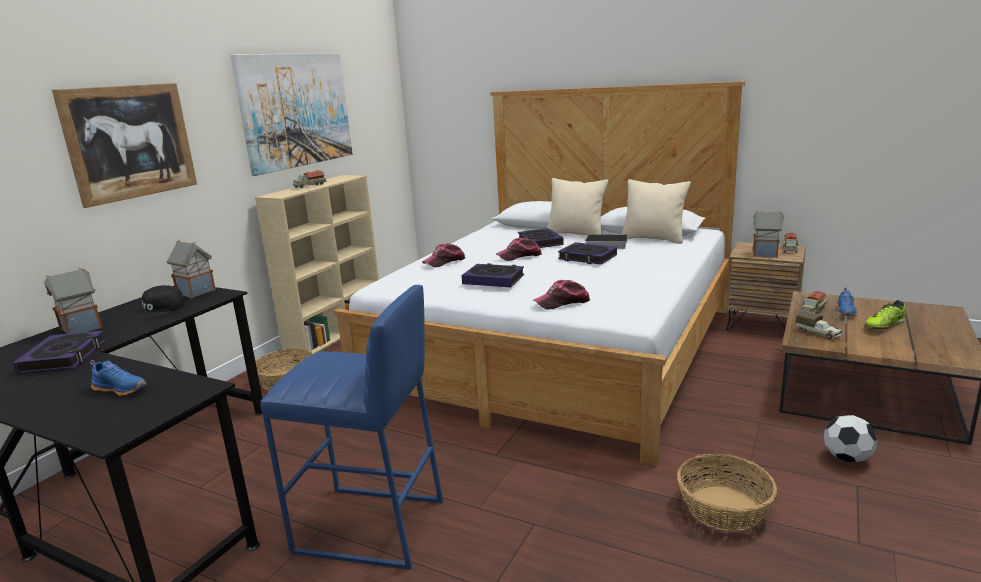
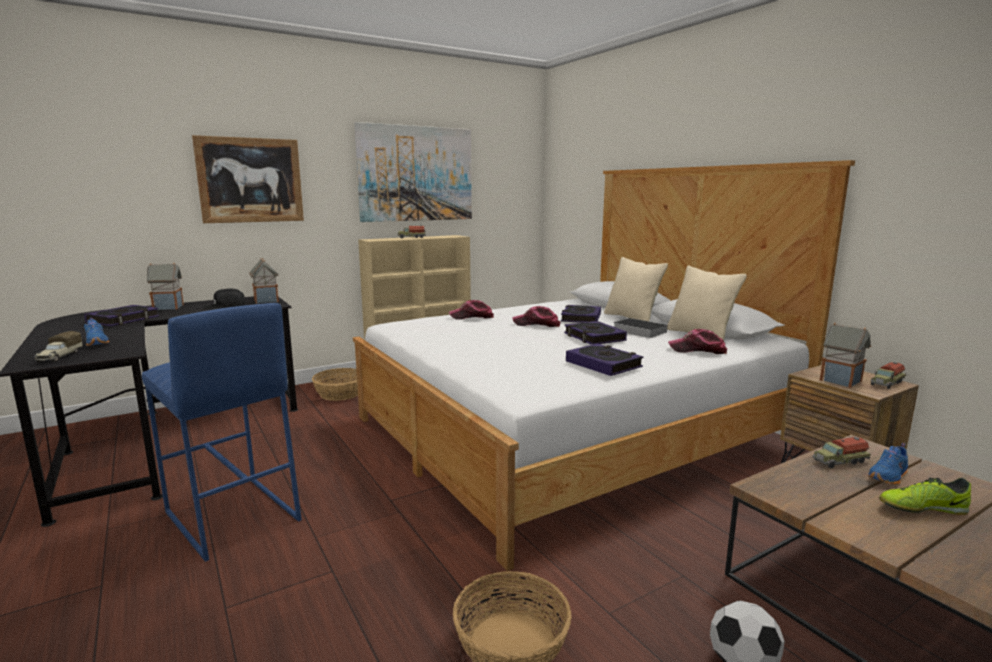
camera: 30 degrees right, 5 degrees down
(493, 280) = (472, 336): book -> book (603, 364)
(562, 302) = (489, 366): cap -> cap (697, 350)
(818, 333) = (802, 487): toy truck -> toy truck (59, 357)

